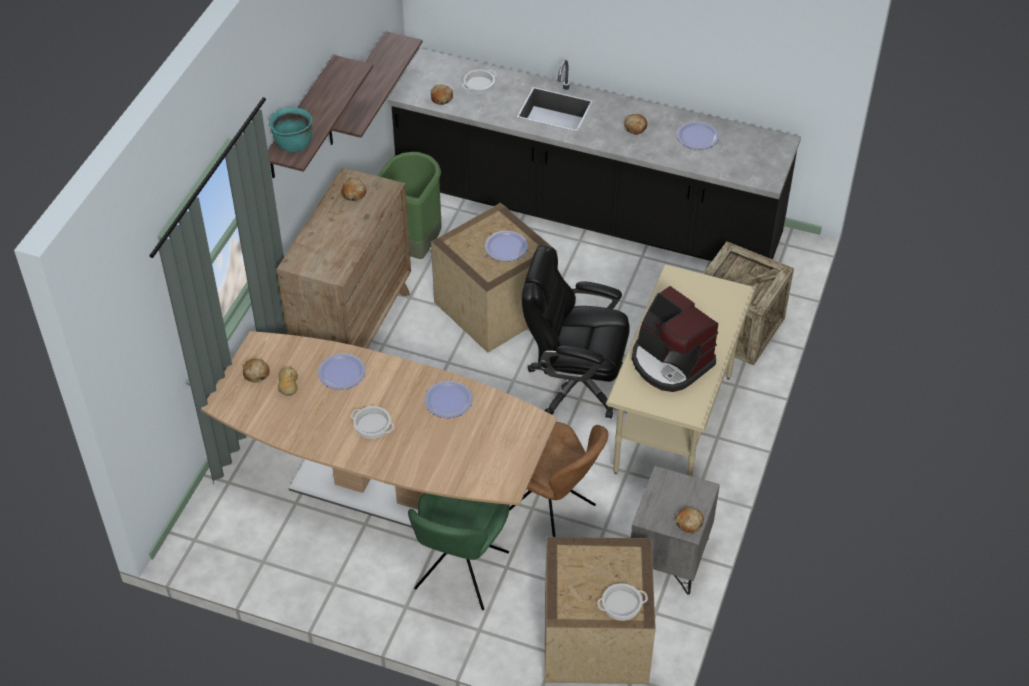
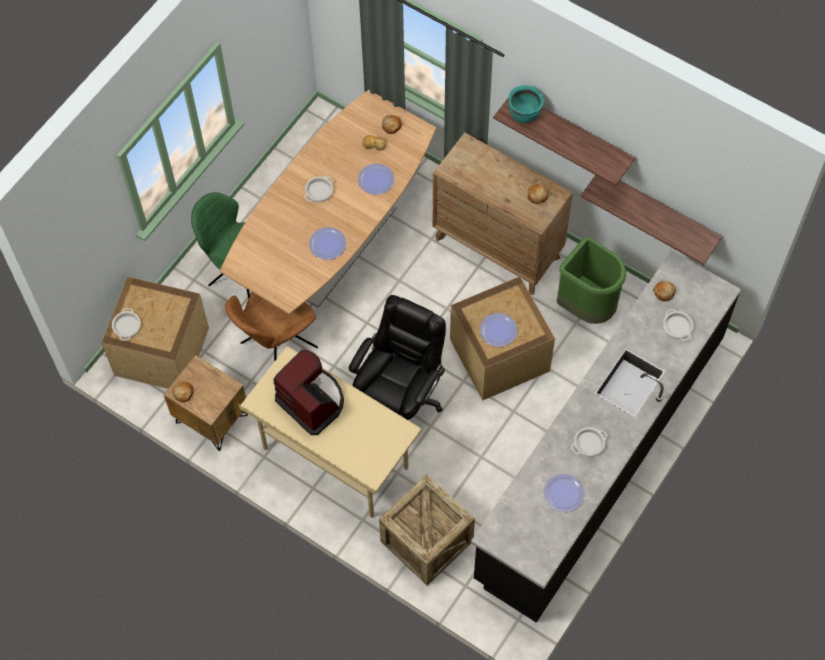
camera: 105 degrees right, 15 degrees up
(635, 127) = (589, 443): bread -> cooking pot
(670, 362) = (312, 401): coffee machine -> coffee machine turned 75 degrees clockwise
(670, 558) = (211, 419): grey nightstand -> brown nightstand

